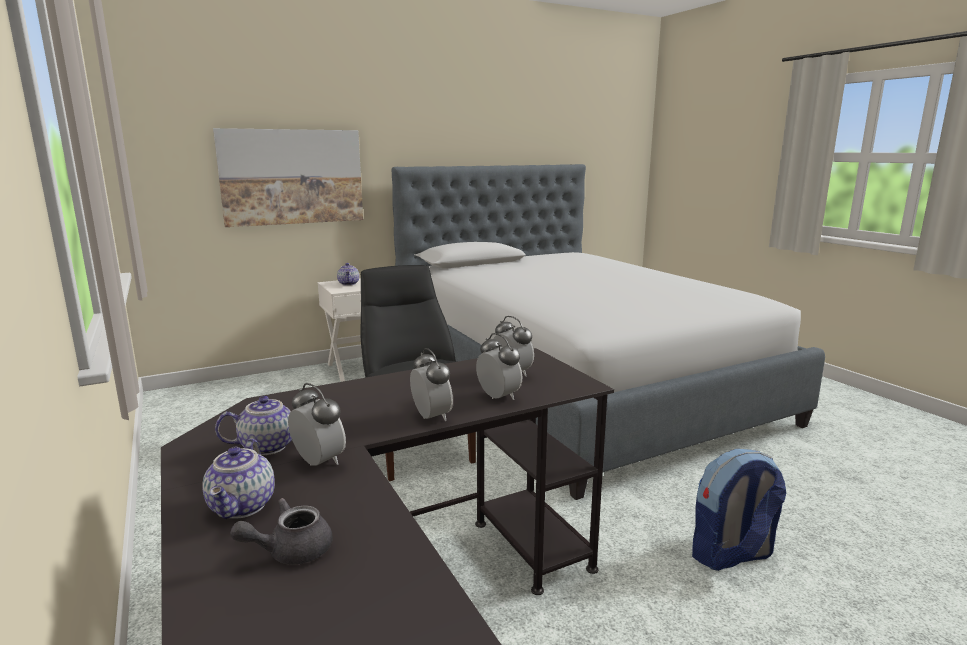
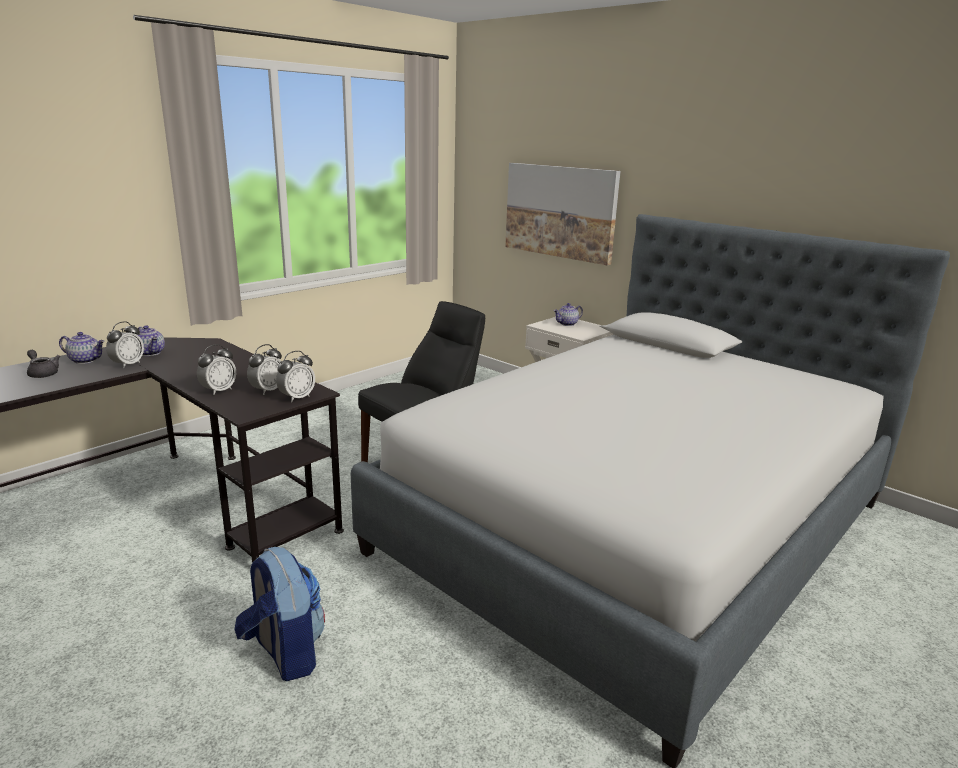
camera: 70 degrees right, 5 degrees up
(243, 506) = (86, 360): teapot -> teapot turned 150 degrees counterclockwise
(431, 417) = (185, 378): alarm clock -> alarm clock (297, 397)

